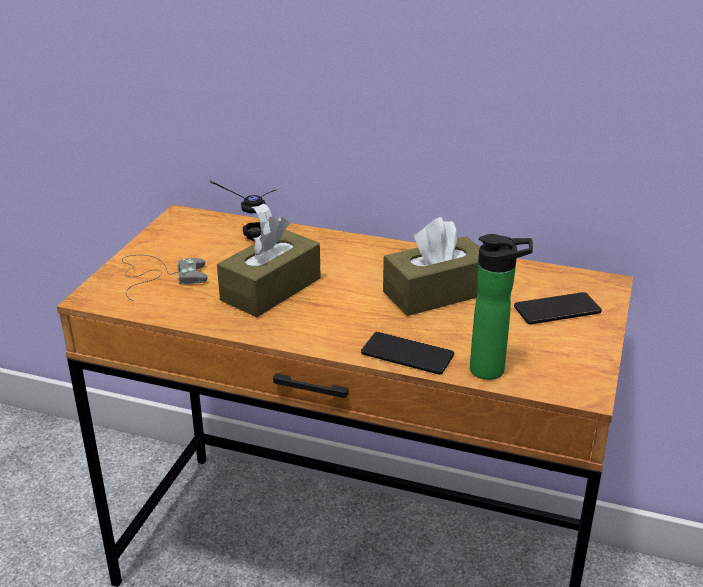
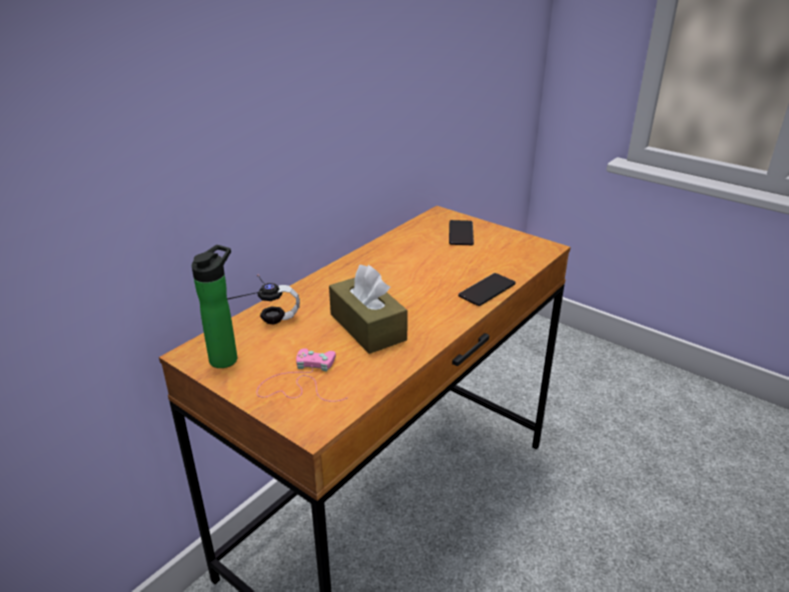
camera: 70 degrees left, 0 degrees up
(158, 275) = (301, 381): grey game controller -> pink game controller
(436, 293) = (417, 264): brown tissue box -> none
(492, 370) = (516, 267): bottle -> bottle (226, 357)

